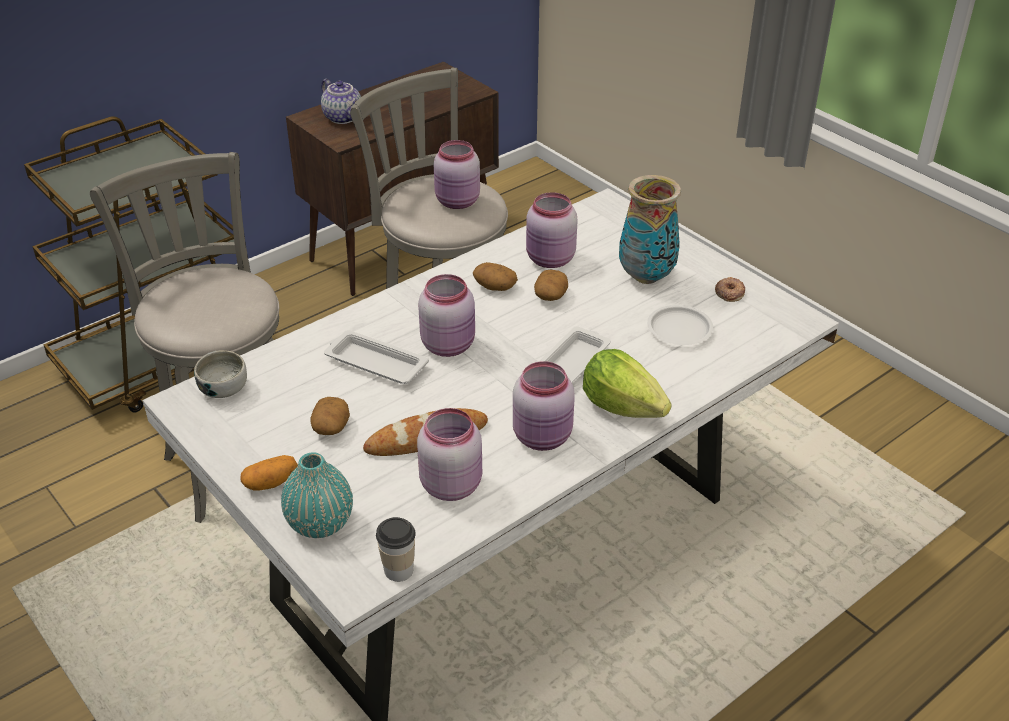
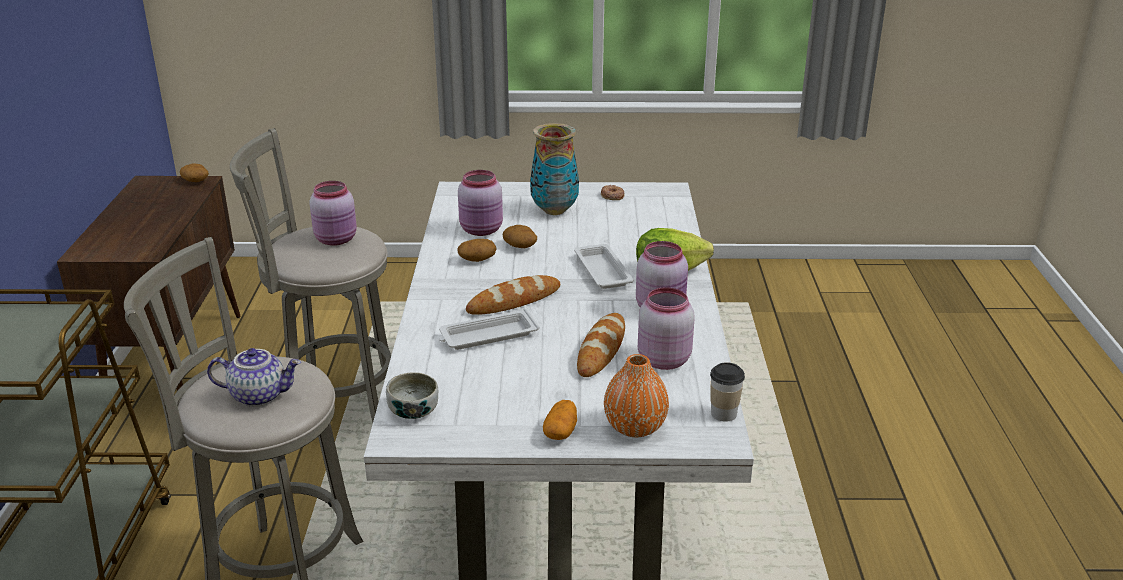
camera: 50 degrees left, 10 degrees down
(320, 523) = (635, 427): turquoise vase -> orange vase
(331, 427) = (534, 381): potato -> potato (196, 181)
(344, 117) = (118, 240): teapot -> teapot (259, 395)
(449, 345) = (514, 300): pink jar -> bread
(679, 330) = (623, 224): white plate -> none

